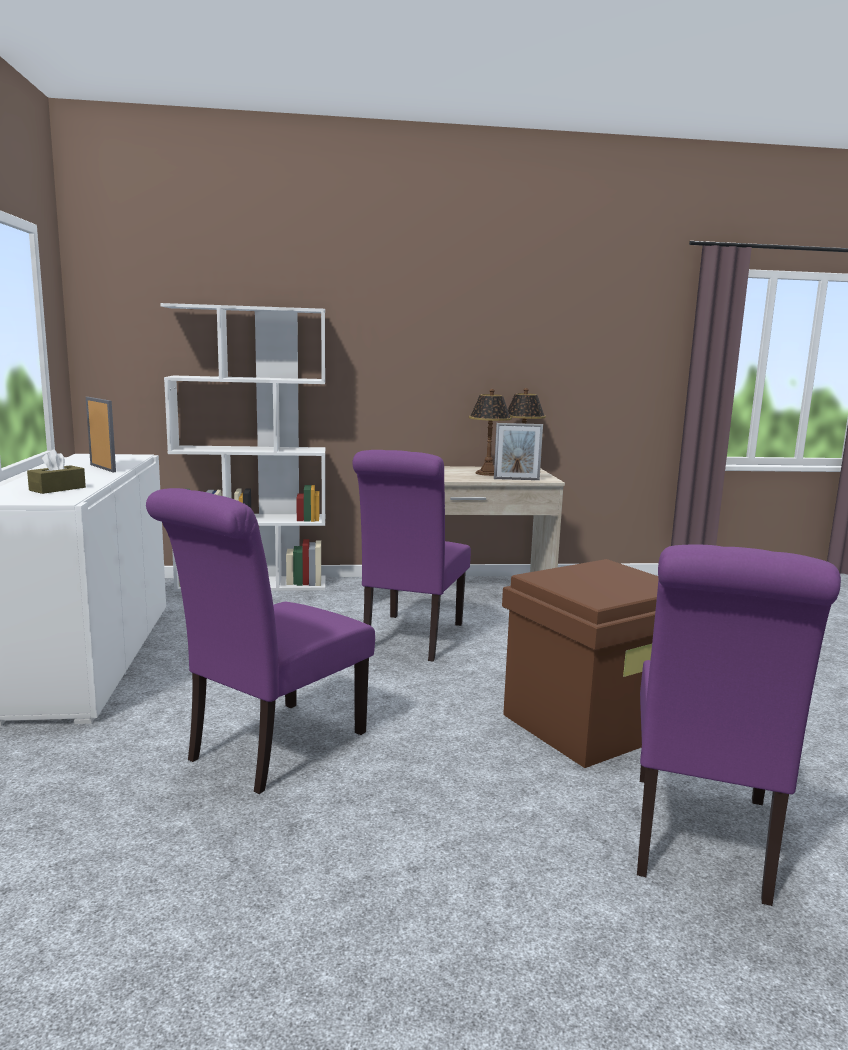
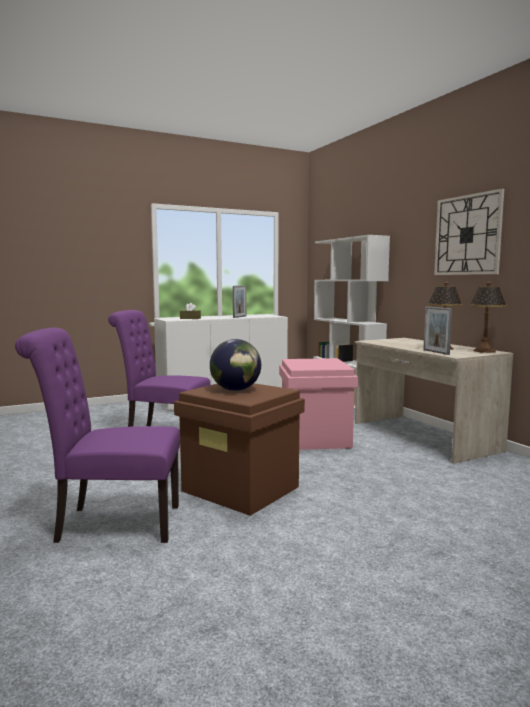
camera: 70 degrees right, 5 degrees down
(410, 640) = (314, 437): purple chair -> pink storage box
(470, 326) = (467, 235): none -> wall clock
(597, 582) = (236, 390): none -> globe

